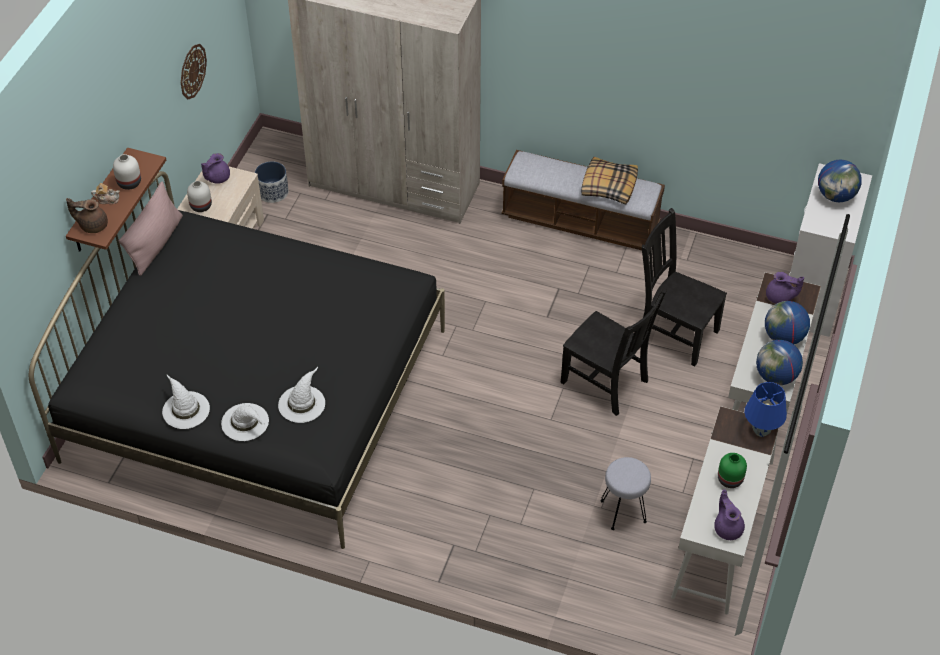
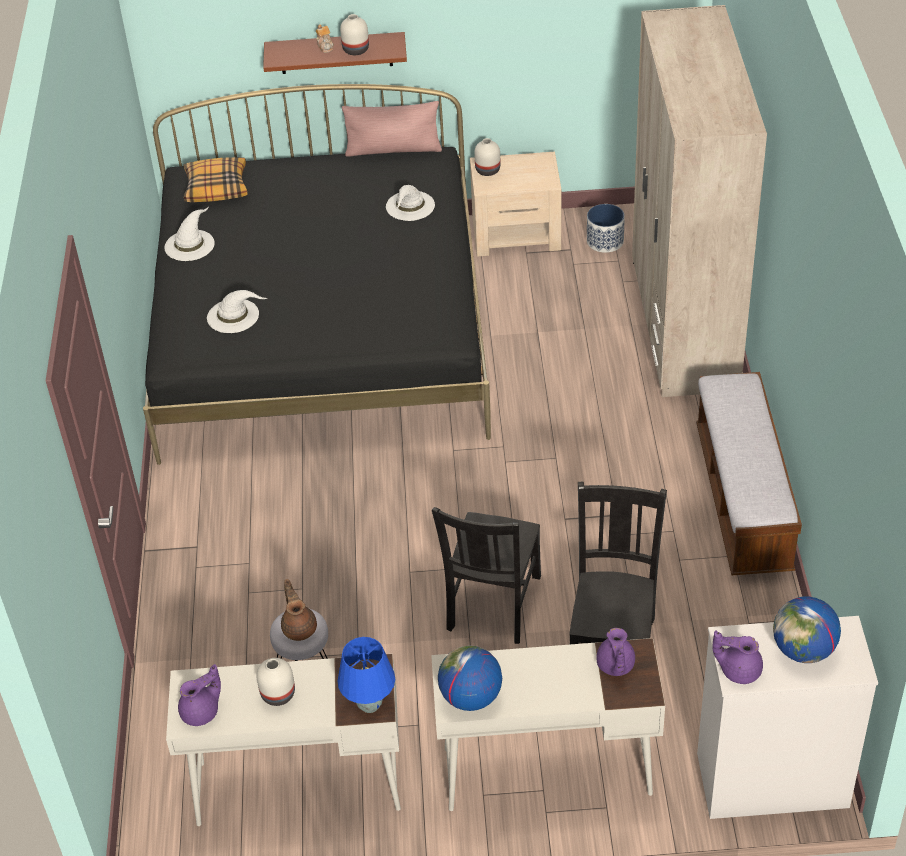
camera: 70 degrees right, 5 degrees down
(92, 225) = (286, 50): brown teapot -> brown teapot (299, 627)
(192, 71) = (562, 38): wall clock -> none
(217, 178) = (534, 166): purple teapot -> purple teapot (738, 670)
(245, 422) = (192, 288): white hat -> white hat (410, 206)
(608, 186) = (753, 469): pillow -> pillow (216, 187)
(729, 479) = (279, 693): green vase -> white vase
(783, 337) = (544, 688): globe -> none

